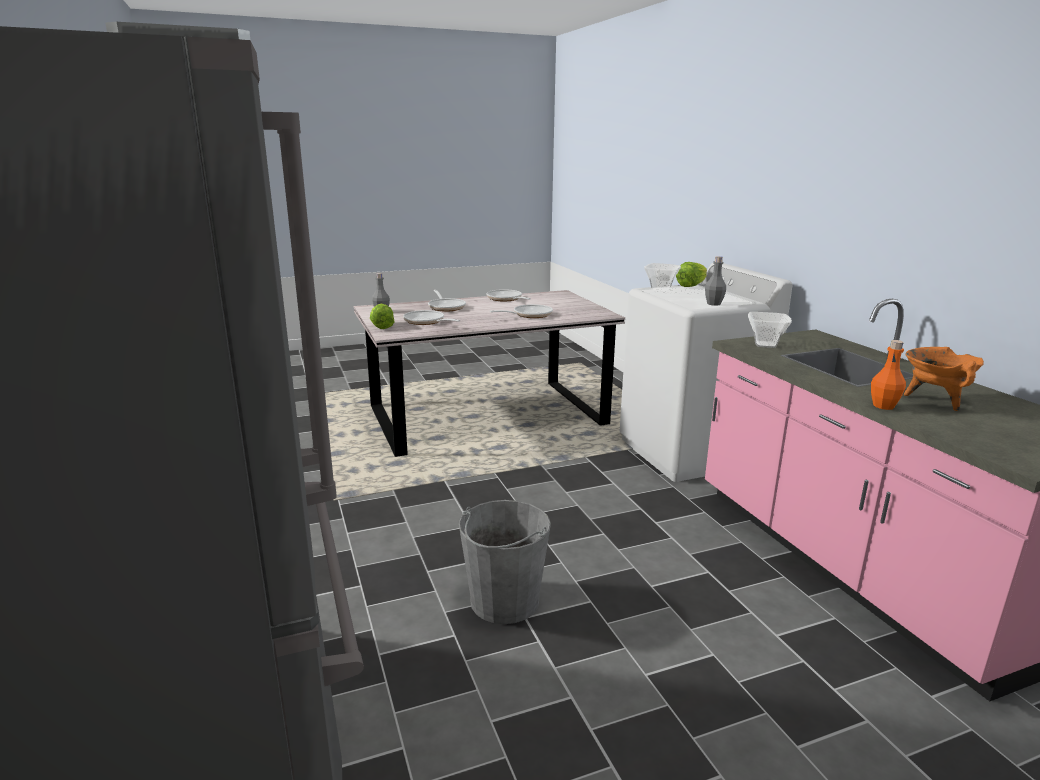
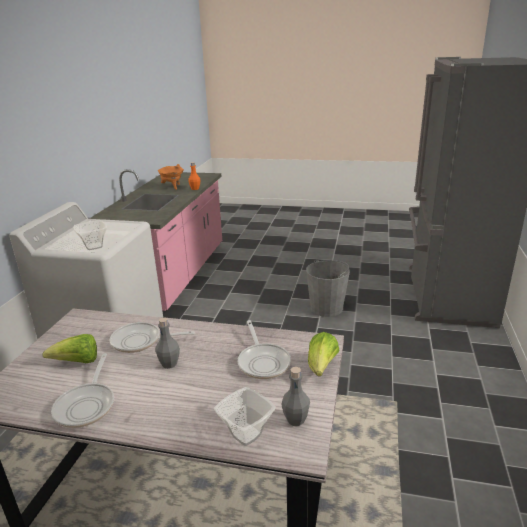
camera: 145 degrees left, 5 degrees up
(446, 307) = (196, 404): frying pan -> none
(691, 285) = (54, 247): lettuce -> lettuce (77, 362)
(713, 304) = (114, 224): grey bottle -> grey bottle (169, 364)
(766, 345) = (145, 216): bowl -> bowl (246, 433)

